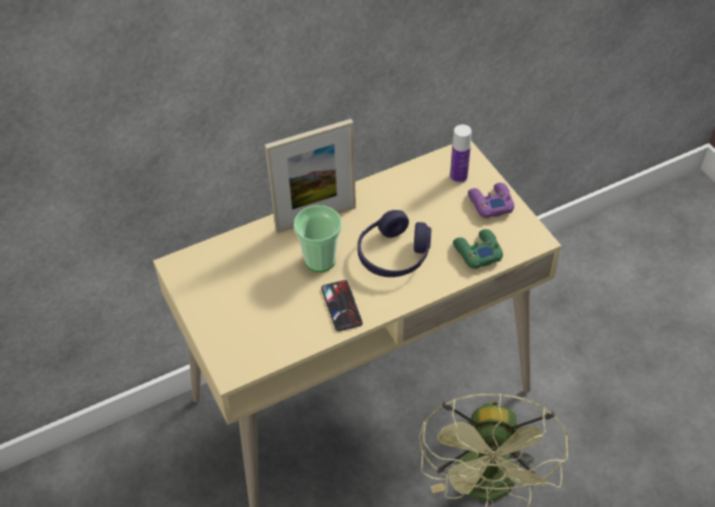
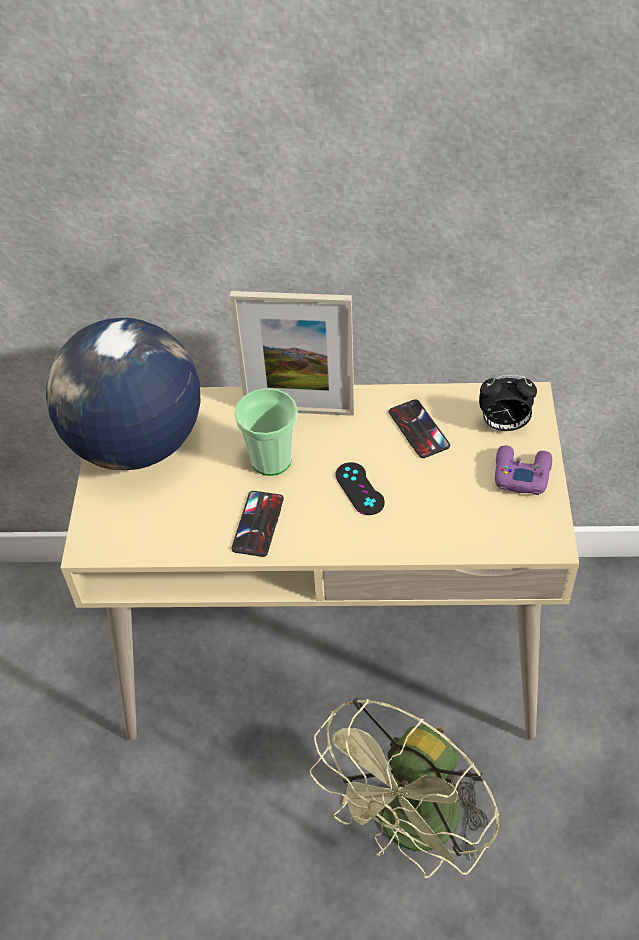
camera: 30 degrees right, 0 degrees up
(213, 287) = (135, 443): none -> globe
(394, 255) = (359, 489): purple headphones -> black game controller
(405, 200) = (418, 429): none -> phone
(458, 177) = (503, 425): bottle -> alarm clock
(477, 252) = (463, 527): green game controller -> none

